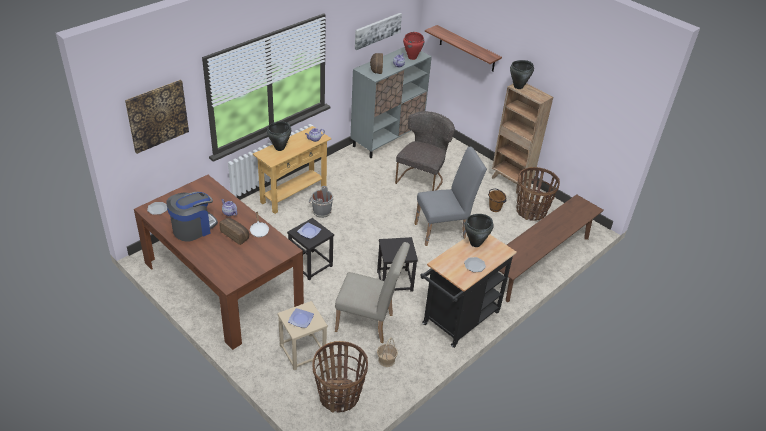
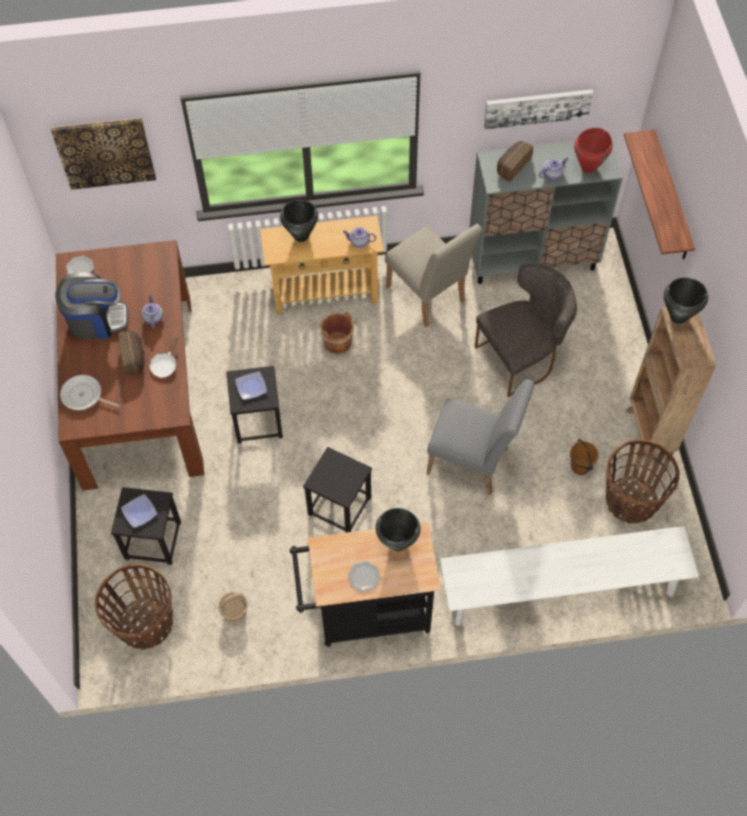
camera: 40 degrees right, 20 degrees up
(221, 266) = (84, 396): none -> frying pan
(303, 352) = (152, 540): beige stool -> black stool
(321, 211) = (336, 343): grey bucket -> brown bucket
(369, 324) = (256, 549): beige chair -> beige chair (428, 298)
(539, 262) = (560, 590): brown bench -> white bench

